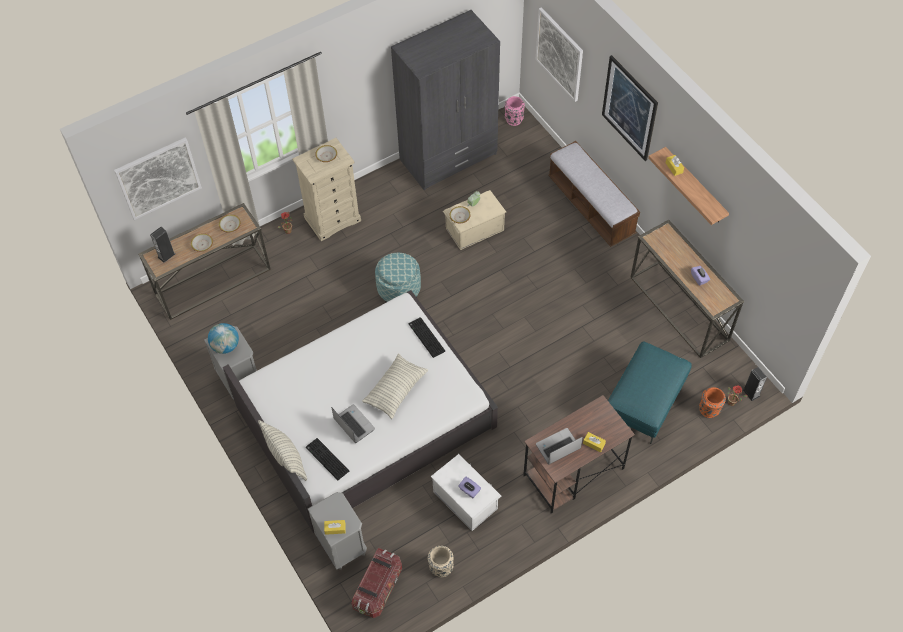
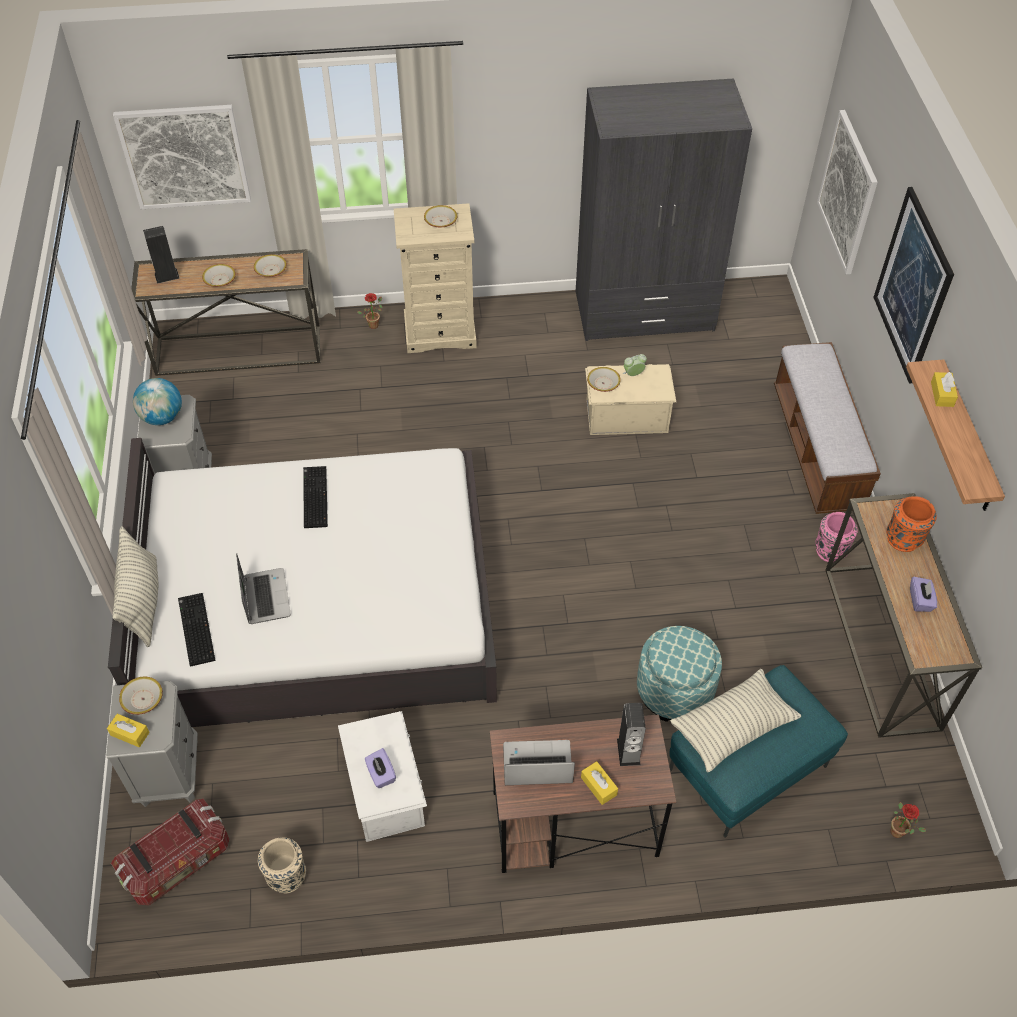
camera: 25 degrees right, 5 degrees down
(329, 508) = (143, 699): none -> bowl
(395, 390) = (355, 574): pillow -> pillow (733, 727)
(399, 289) = (473, 453): ottoman -> ottoman (674, 690)
(425, 337) = (445, 519): keyboard -> keyboard (314, 497)
(514, 119) = (765, 296): pink vase -> pink vase (830, 550)
(709, 409) = (852, 826): orange vase -> orange vase (904, 539)
(751, 393) = (939, 831): speaker -> speaker (628, 751)

